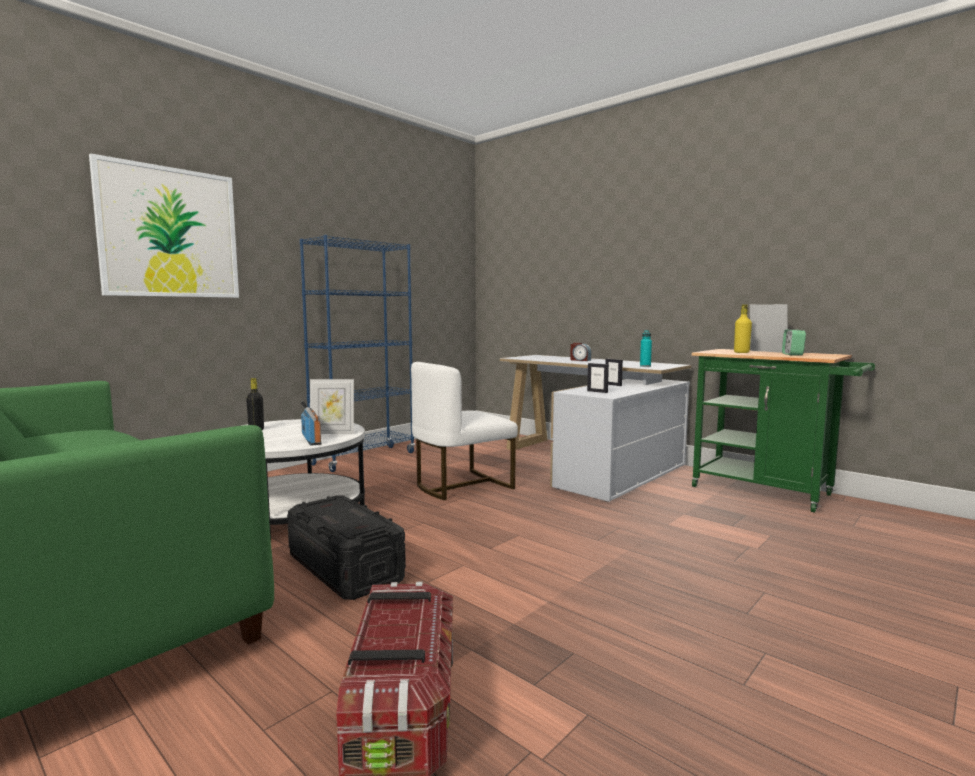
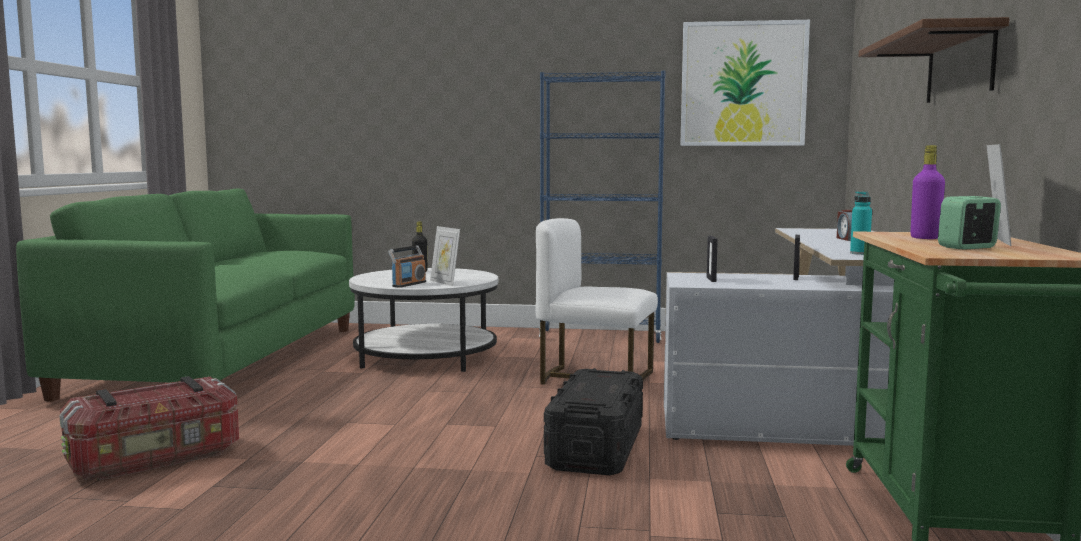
camera: 55 degrees right, 0 degrees up
(169, 233) = (423, 85): picture -> picture (743, 84)
(345, 568) = (342, 396): black storage box -> black storage box (596, 447)
(658, 261) = (959, 66): none -> shelf
(741, 352) = (925, 238): yellow bottle -> purple bottle

